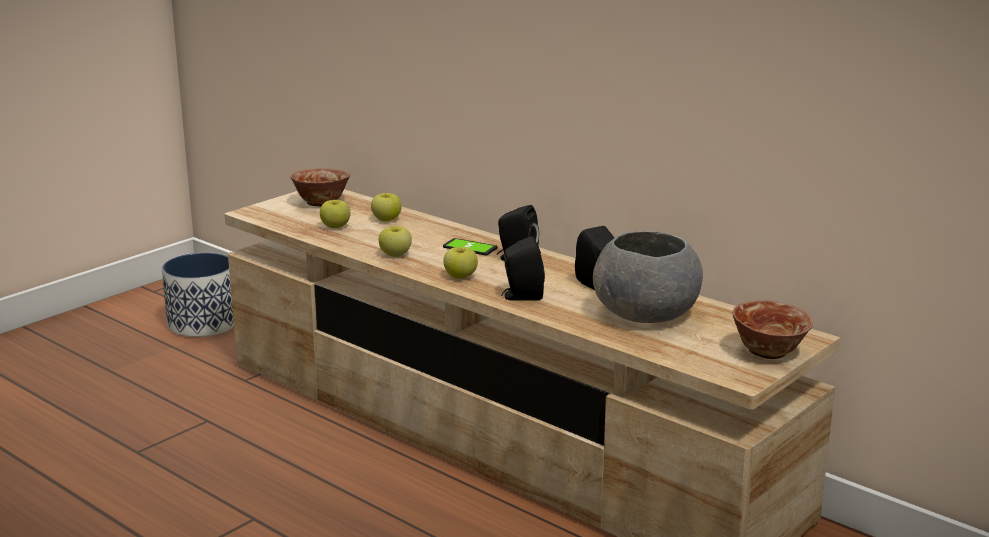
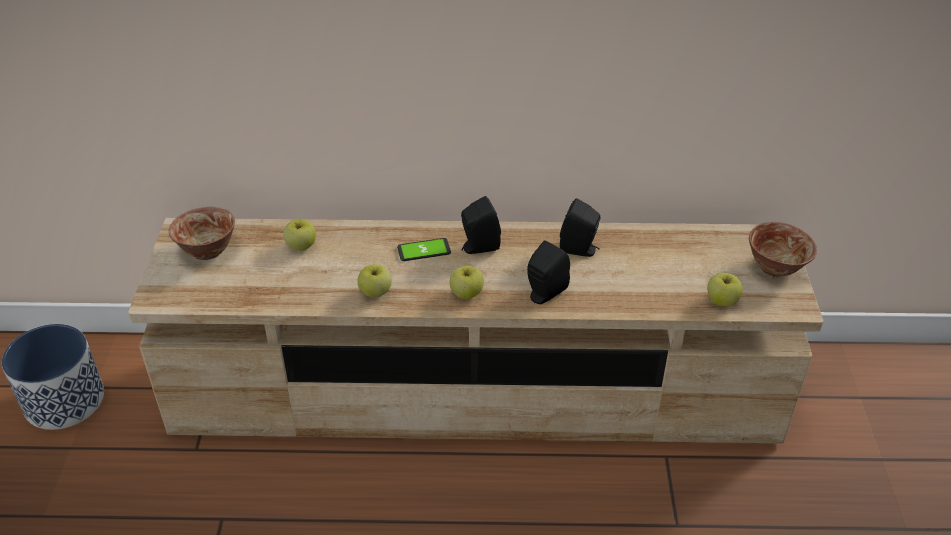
camera: 40 degrees left, 20 degrees up
(336, 226) = (269, 279): apple -> apple (722, 300)
(644, 315) = (652, 268): grey bowl -> none

